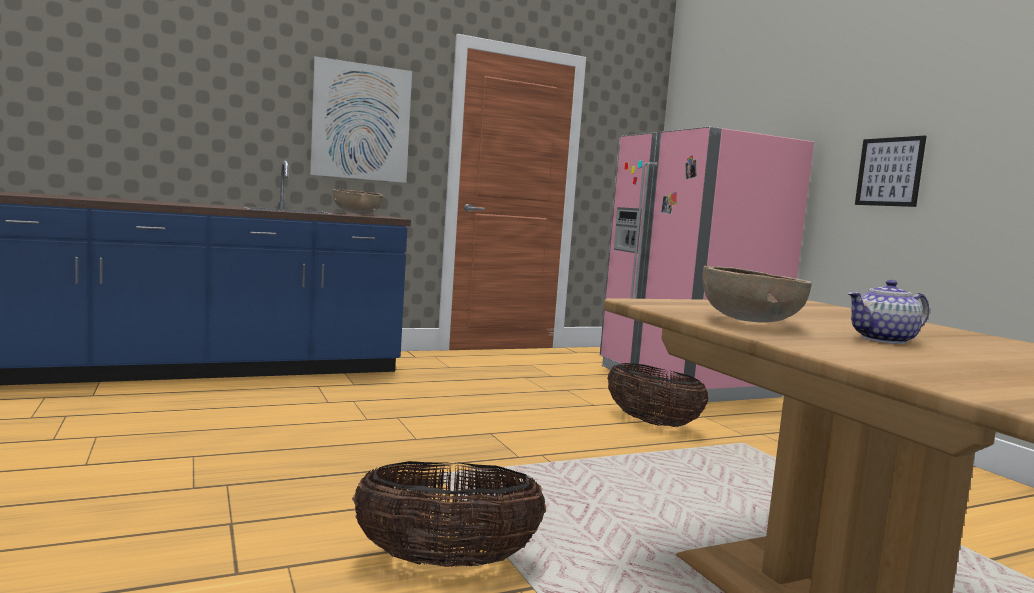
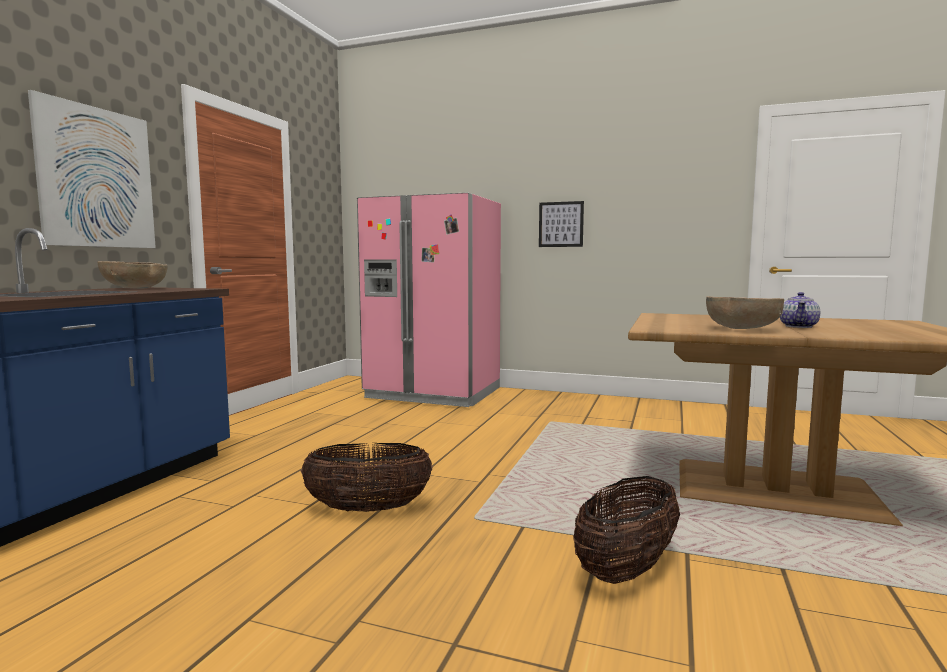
camera: 45 degrees left, 0 degrees up
(652, 423) = (484, 427): basket -> basket (368, 509)

